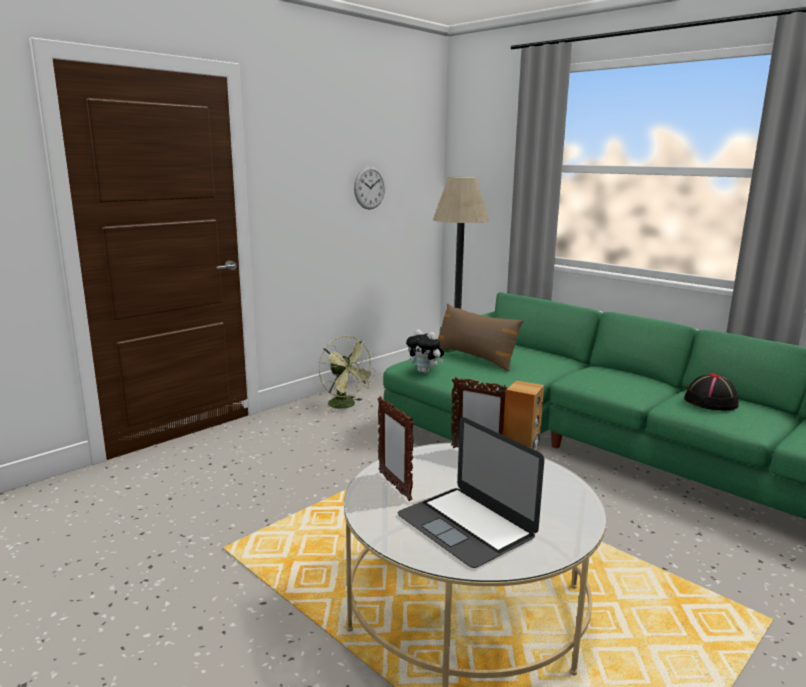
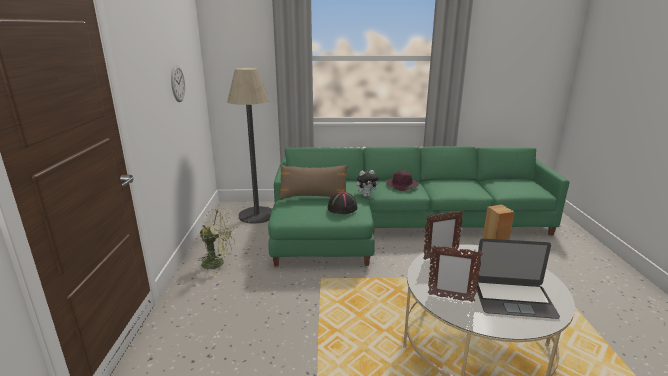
camera: 45 degrees left, 5 degrees up
(425, 372) = (303, 217): plush toy -> plush toy (367, 195)
(626, 381) = (402, 185): none -> purple hat
(711, 402) = (450, 185): black hat -> black hat (342, 208)

